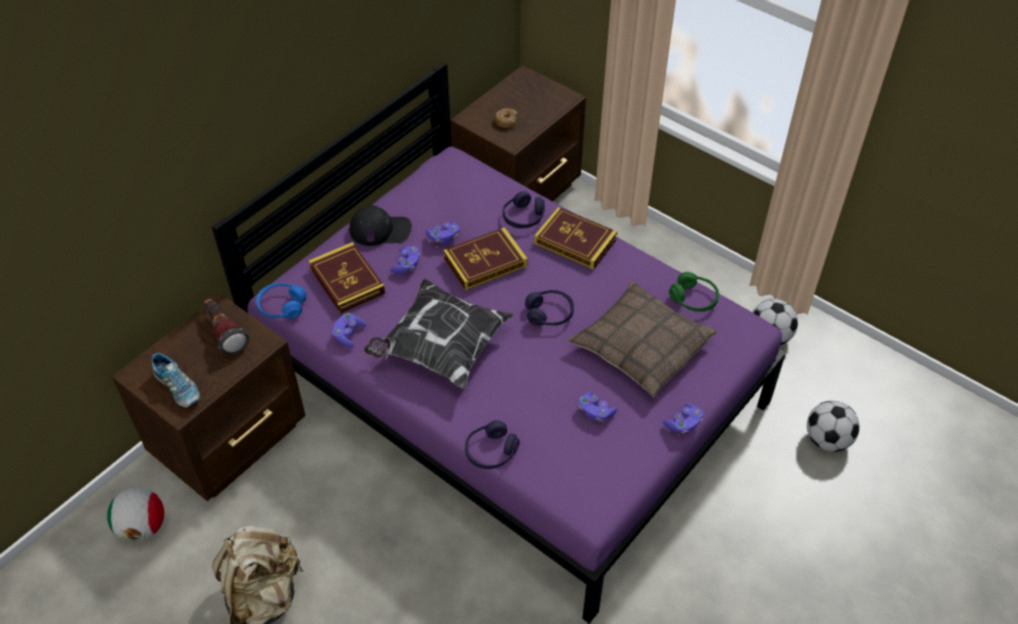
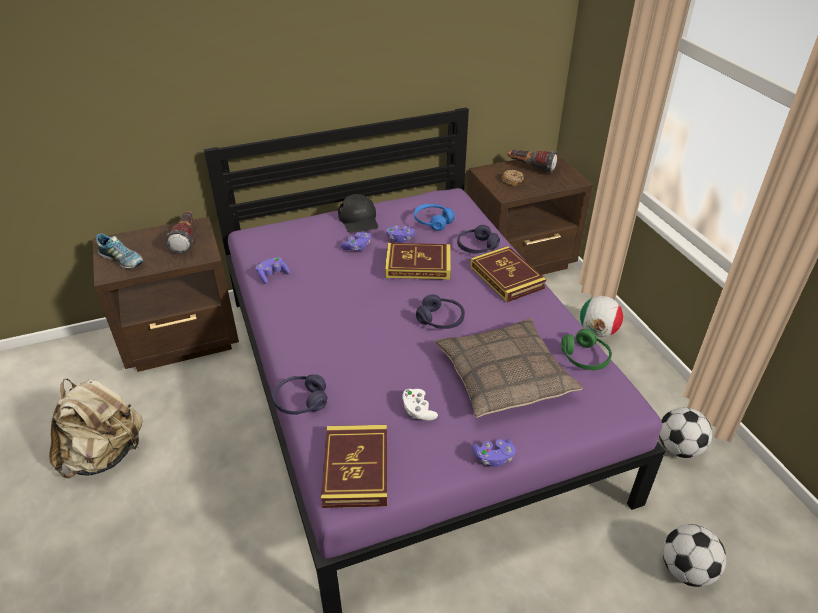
camera: 30 degrees right, 10 degrees down
(142, 527) = (78, 370): football -> football (597, 332)
(178, 388) = (122, 260): shoe -> shoe turned 45 degrees counterclockwise
(282, 306) = (245, 241): blue headphones -> blue headphones (433, 222)
(347, 281) = (304, 242): book -> book (356, 469)
(380, 230) = (359, 219): black cap -> black cap turned 45 degrees clockwise
(440, 349) = (330, 310): pillow -> none
(513, 97) = (530, 168): none -> flashlight
(595, 412) = (418, 411): purple game controller -> white game controller

